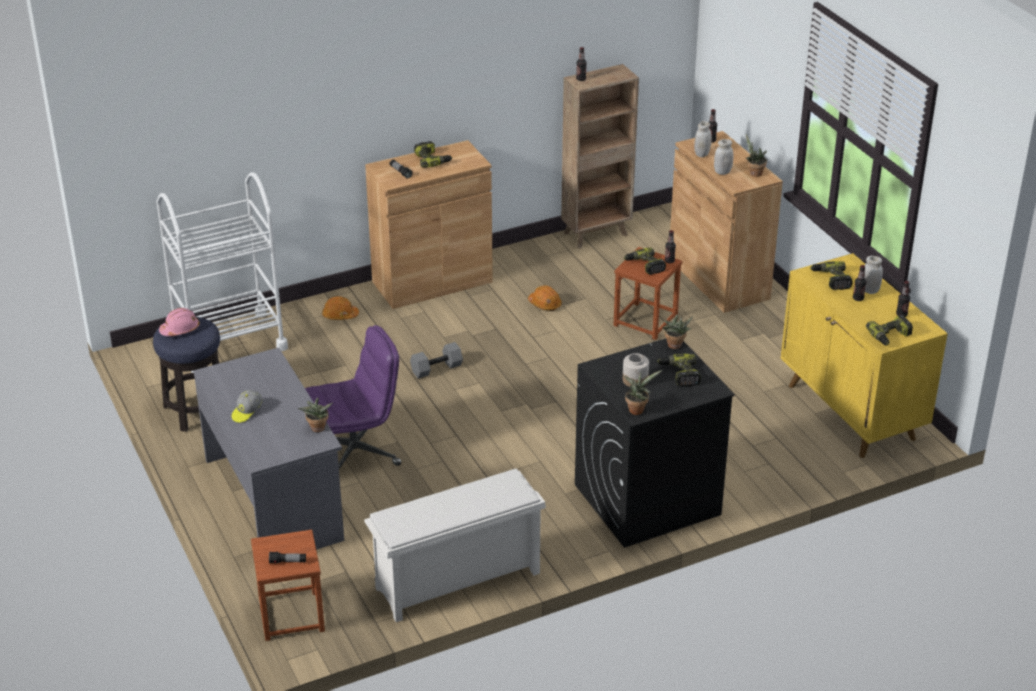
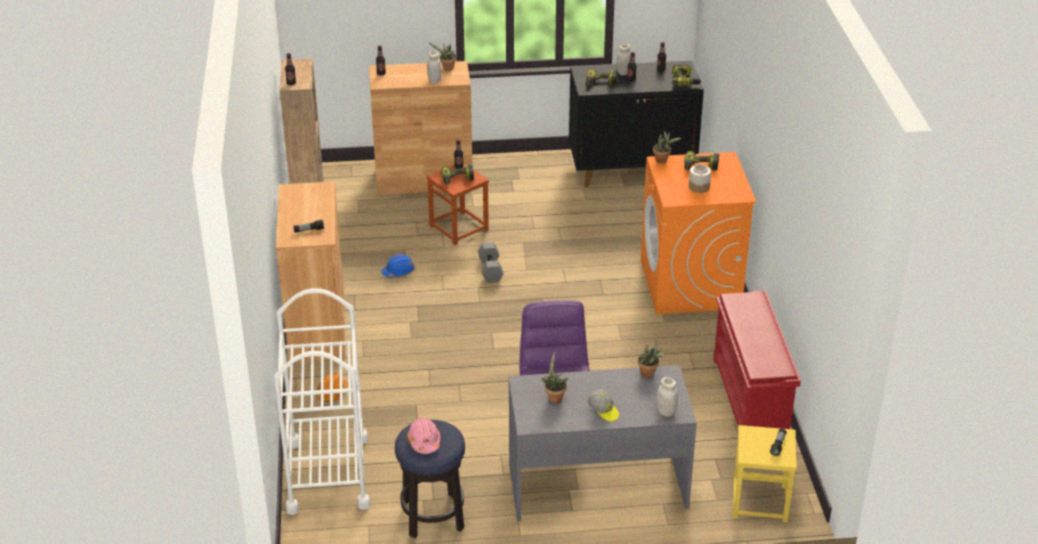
camera: 70 degrees left, 0 degrees up
(292, 615) = (760, 500): brown stool -> yellow stool
(432, 160) = (300, 209): power drill -> none
(436, 368) = (455, 351): grey dumbbell -> grey dumbbell (489, 270)
(456, 582) = (750, 400): white shoe rack -> red shoe rack
(545, 304) = (399, 272): orange hard hat -> blue hard hat
(637, 409) = (736, 194): potted plant -> potted plant (554, 397)
(646, 500) = (690, 285): black washing machine -> orange washing machine
(702, 154) = (399, 82): white jar -> white jar (666, 412)
(851, 412) = (632, 170): yellow cabinet -> black cabinet

